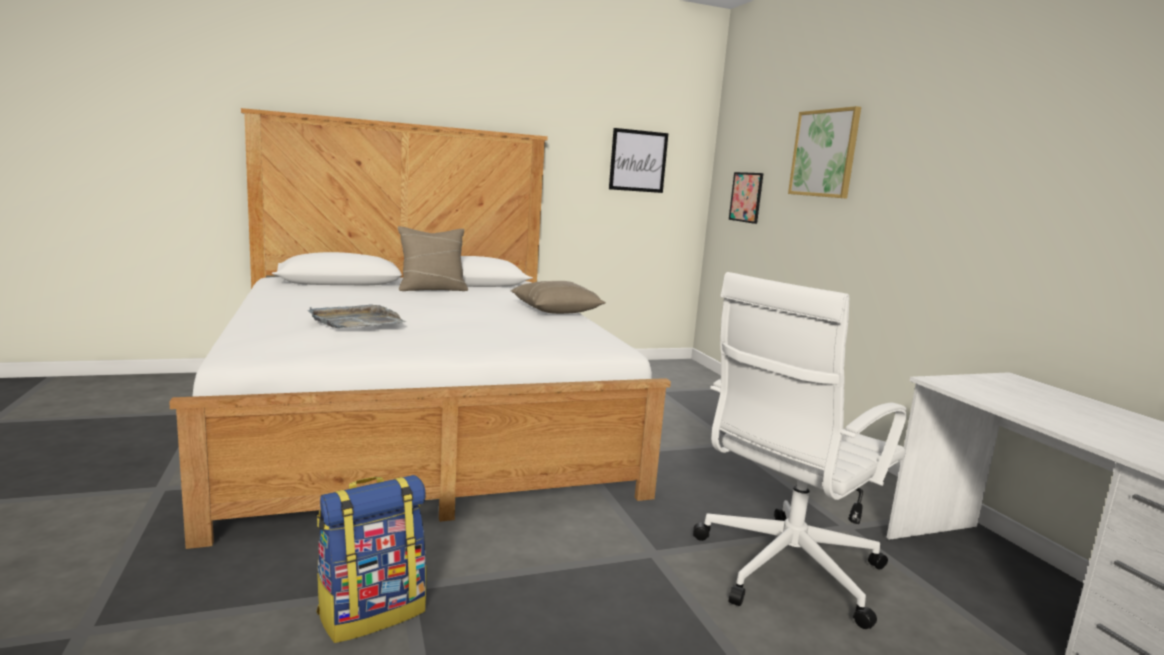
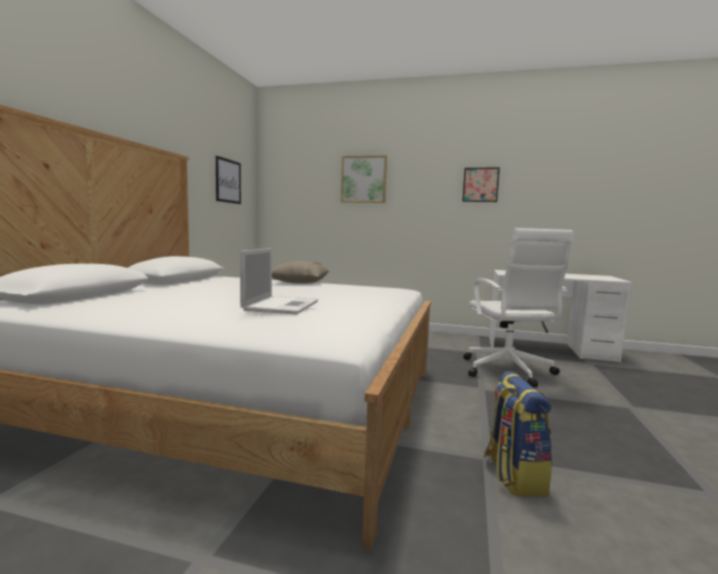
camera: 55 degrees left, 5 degrees down
(356, 321) = (282, 305): grey tray -> laptop
(432, 289) = (177, 286): beige pillow -> none
(746, 197) = (298, 205): picture -> picture (480, 185)

